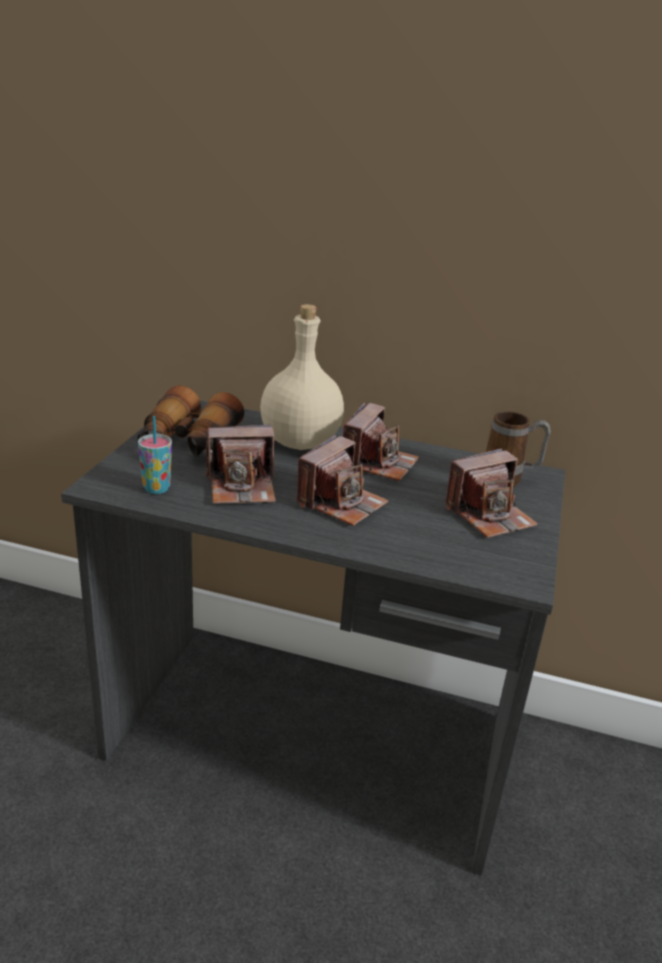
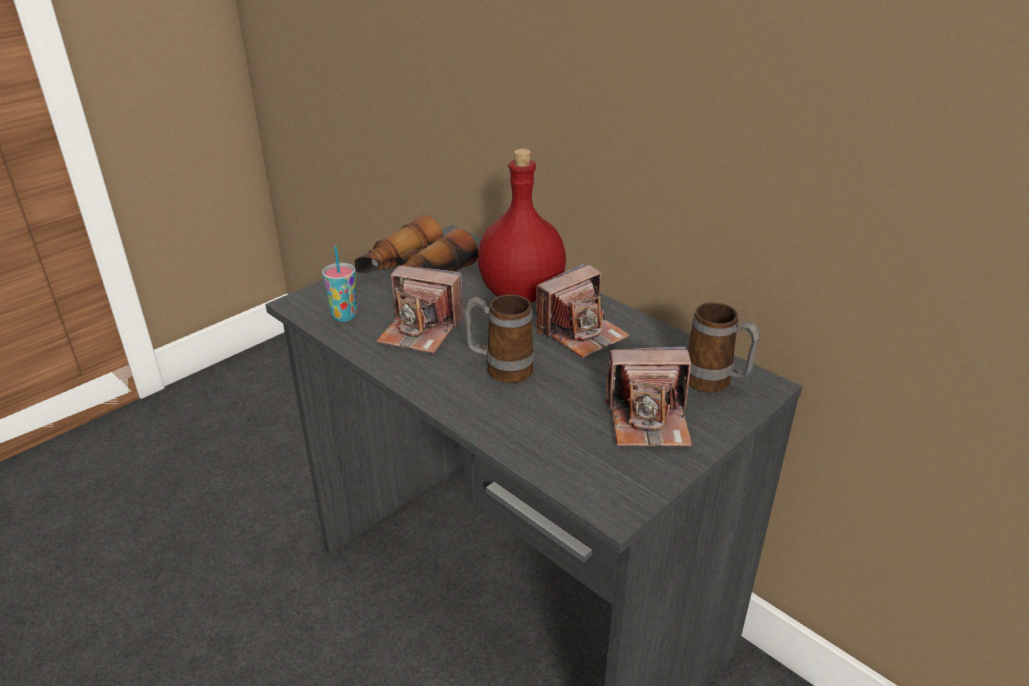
camera: 30 degrees right, 5 degrees up
(300, 443) = (521, 295): beige bottle -> red bottle
(341, 503) = (500, 369): camera -> mug

